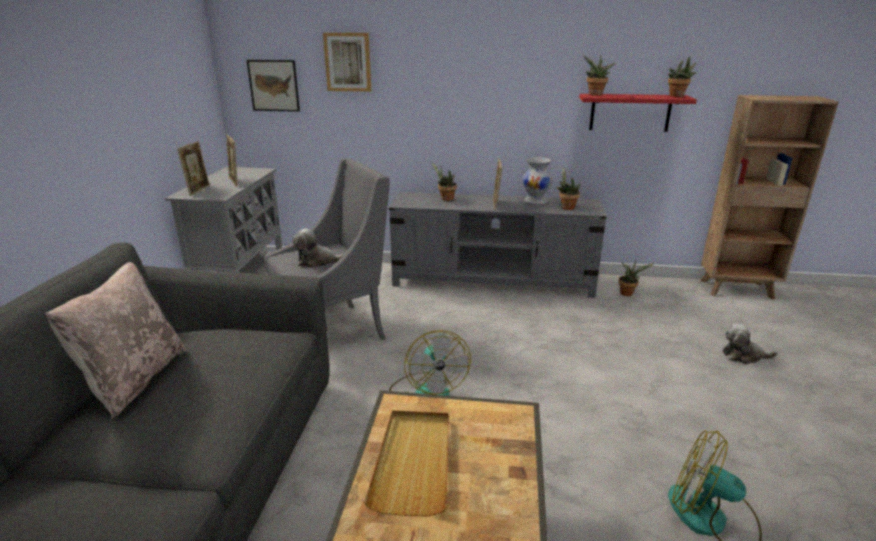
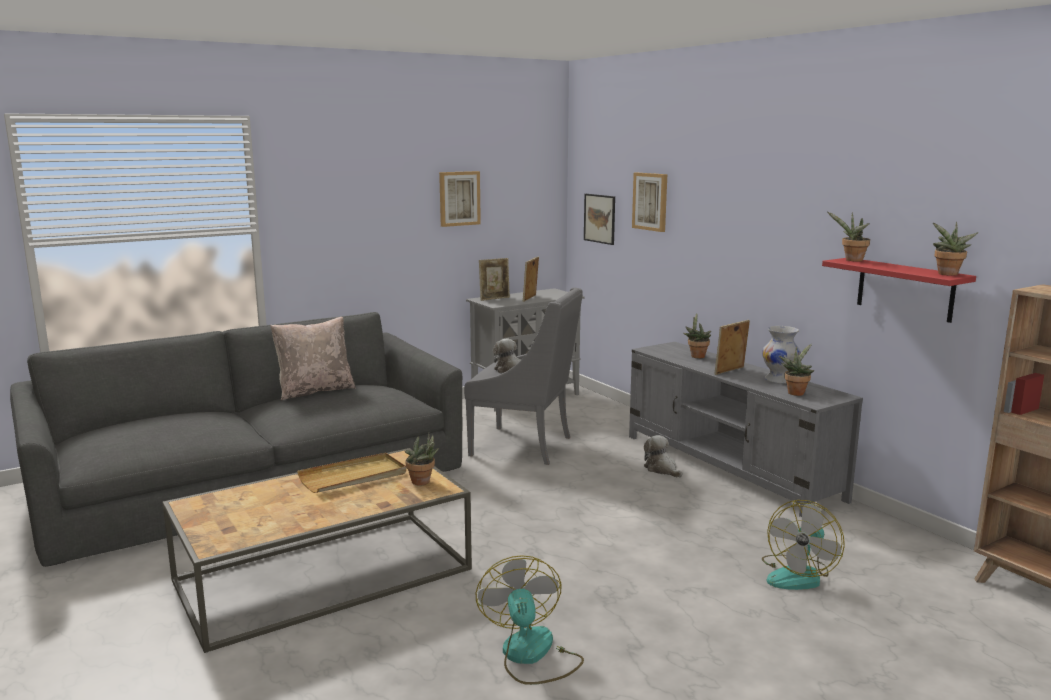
camera: 50 degrees right, 10 degrees down
(131, 73) = (459, 198): none -> picture
(427, 392) = (509, 503): fan -> fan (798, 575)
(628, 293) = (858, 532): potted plant -> potted plant (423, 482)
(744, 356) = (853, 627): plush toy -> plush toy (662, 469)

